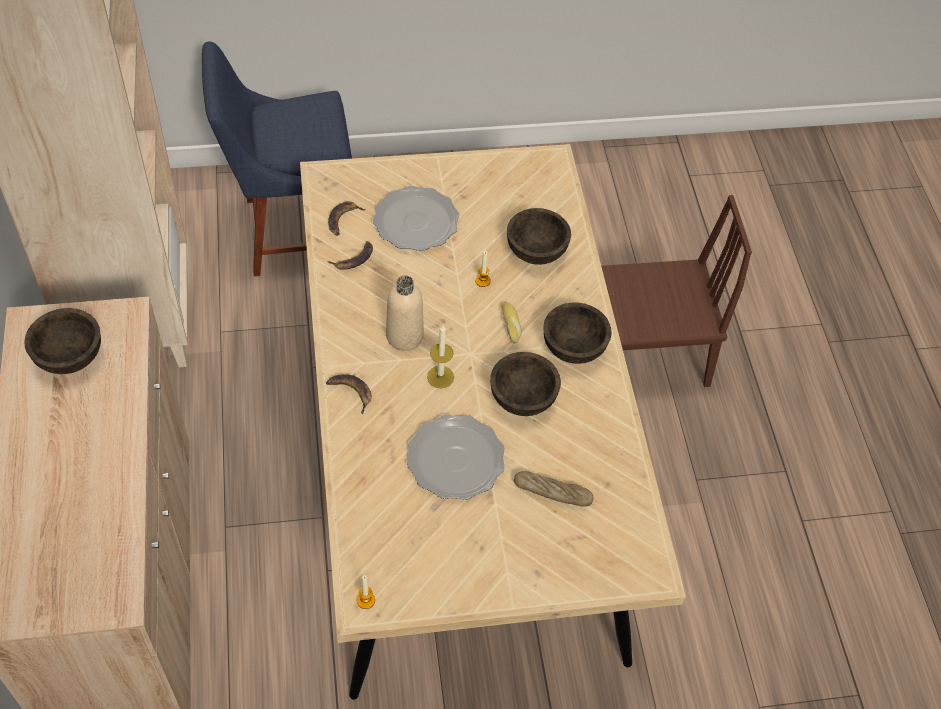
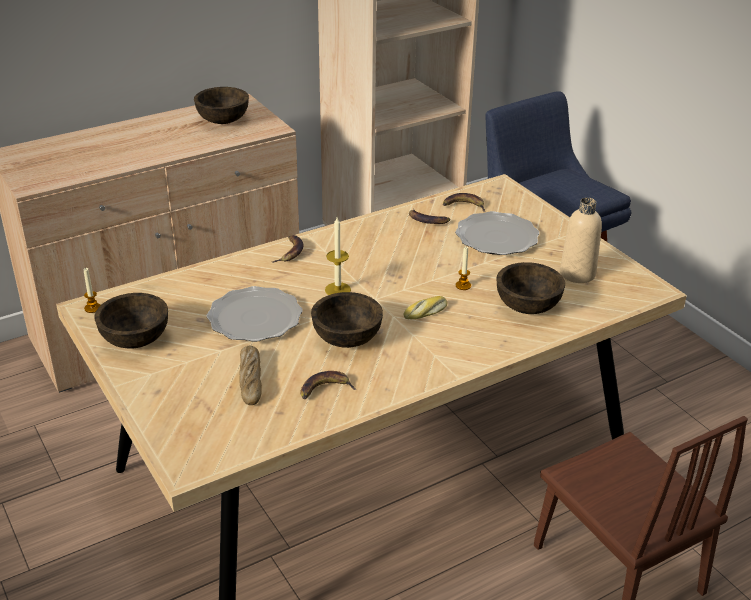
camera: 70 degrees right, 20 degrees down
(404, 336) = (367, 262): beige bottle -> beige bottle (577, 274)
(574, 347) = (429, 355): brown bowl -> brown bowl (135, 339)
(589, 440) = (325, 389): none -> banana

